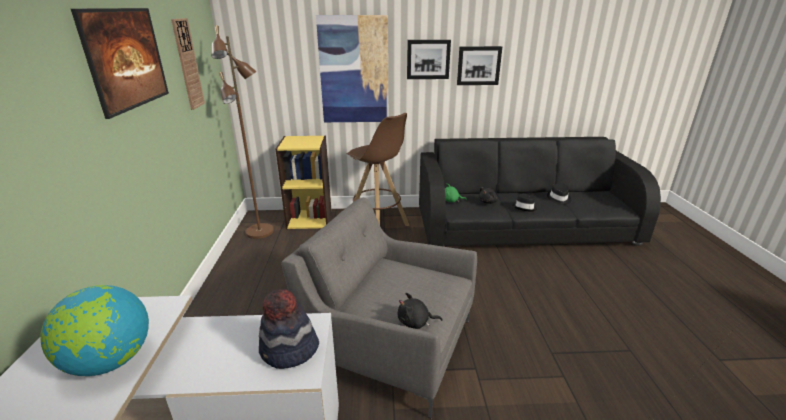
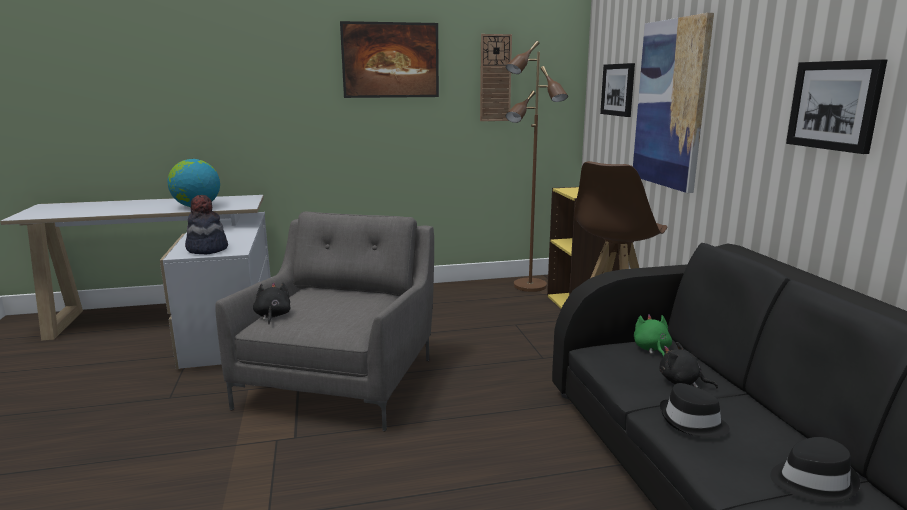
camera: 80 degrees right, 10 degrees down
(428, 59) = (754, 88): picture -> picture (618, 89)

